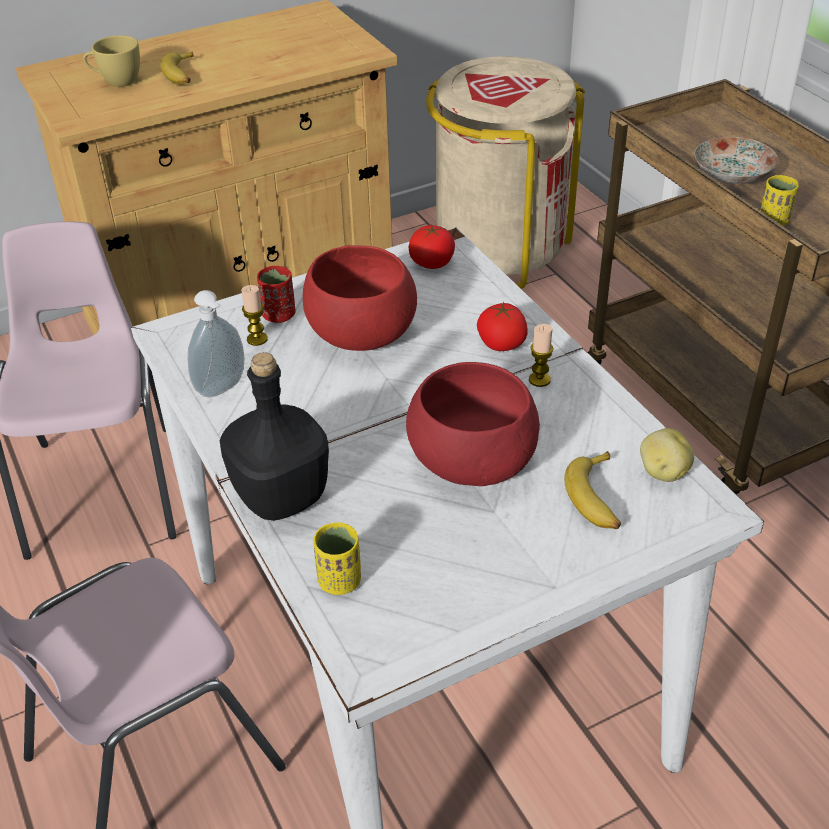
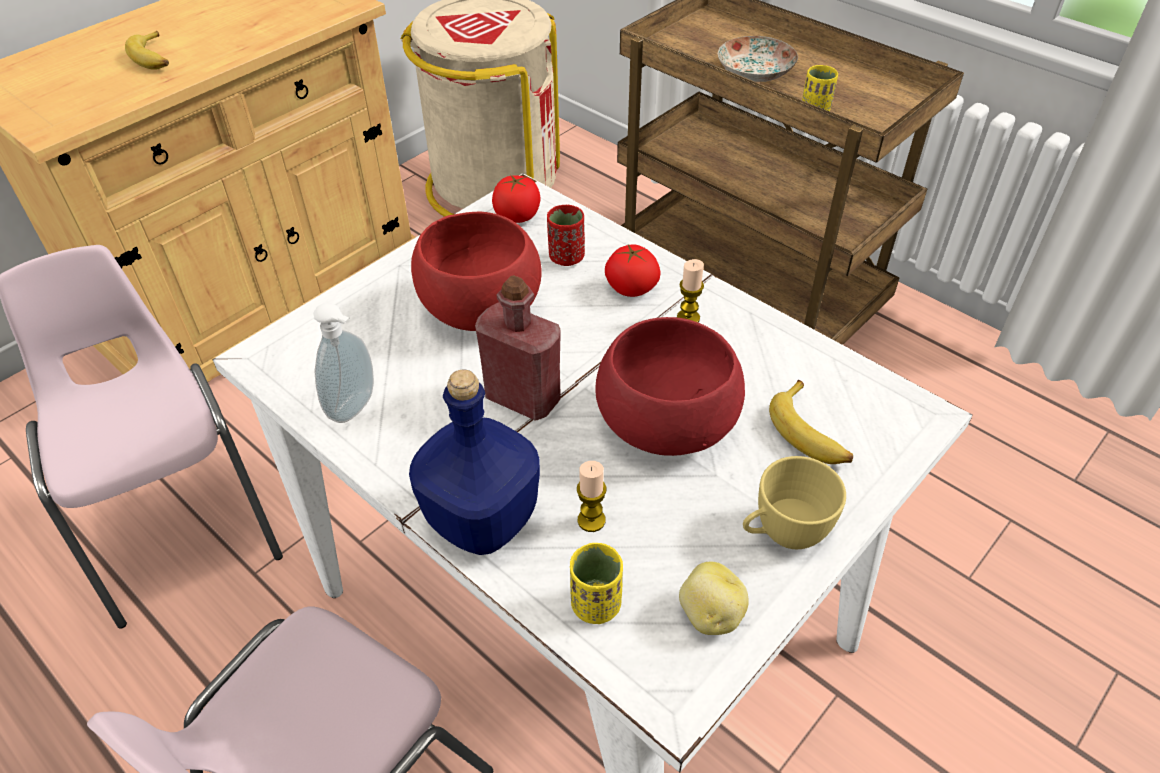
camera: 20 degrees left, 5 degrees up
(116, 81) = (78, 77): yellow cup -> yellow cup (782, 533)
(257, 339) = (368, 340): candle -> candle (591, 520)
(279, 315) = (380, 307): red cup -> red cup (566, 257)
(282, 497) = (484, 521): black bottle -> blue bottle
(361, 412) = (523, 398): none -> red bottle
(662, 472) = (855, 387): potato -> potato (710, 615)

